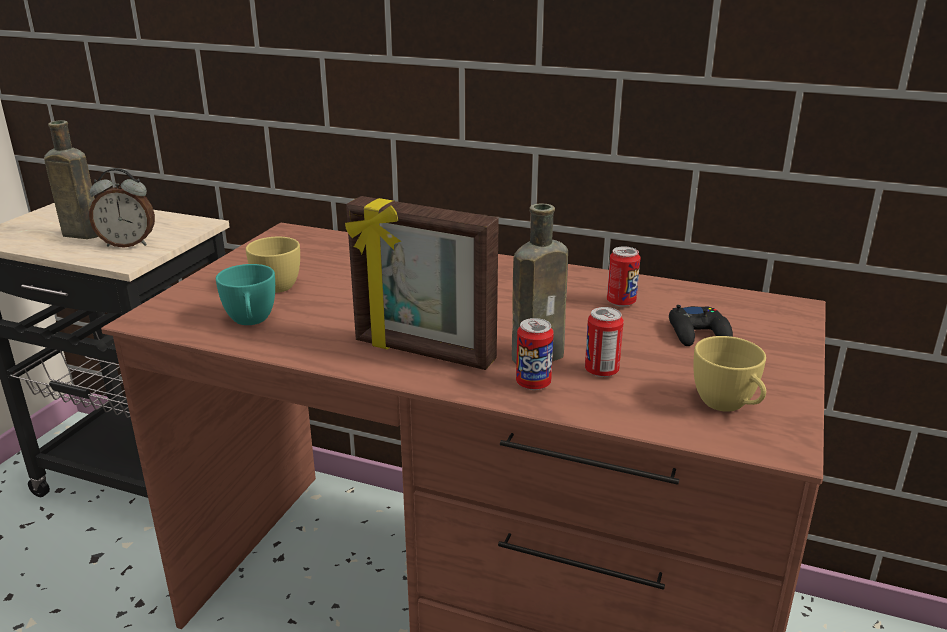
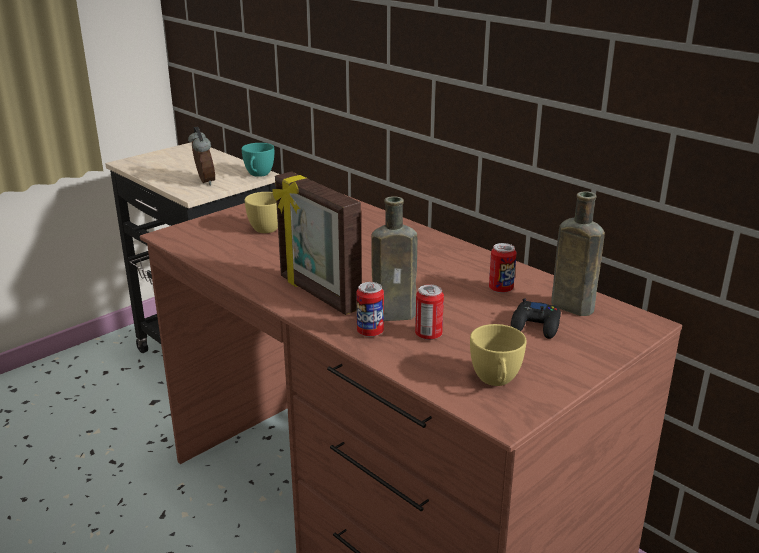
camera: 25 degrees right, 0 degrees up
(79, 234) = (180, 169): brown bottle -> brown bottle (569, 306)
(128, 244) = (204, 181): alarm clock -> alarm clock turned 135 degrees counterclockwise
(251, 321) = (228, 249): turquoise cup -> turquoise cup (258, 175)

